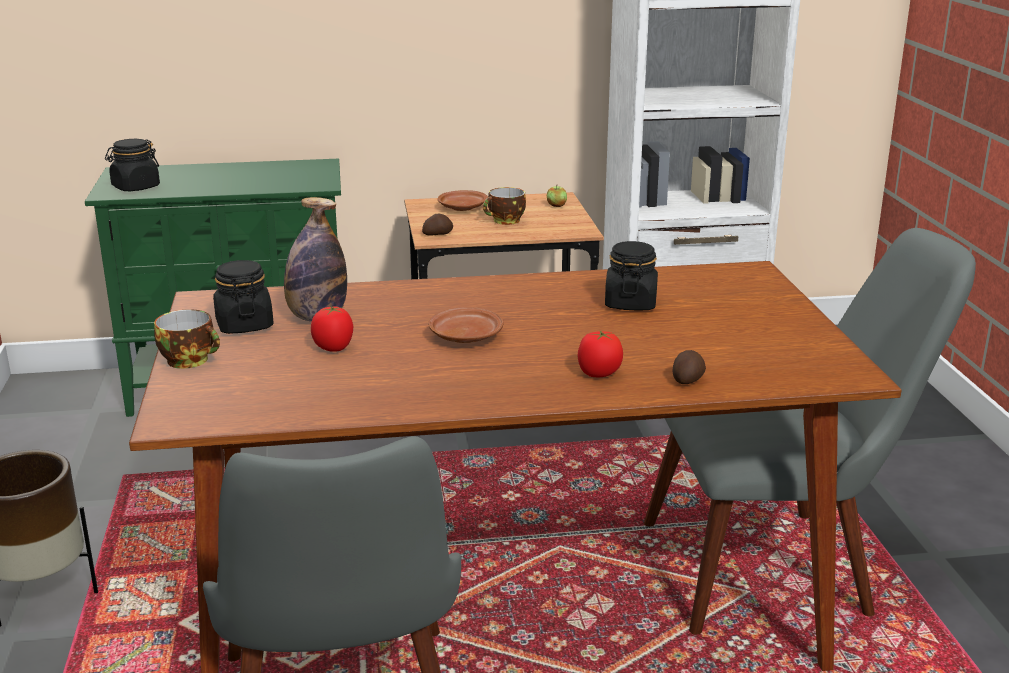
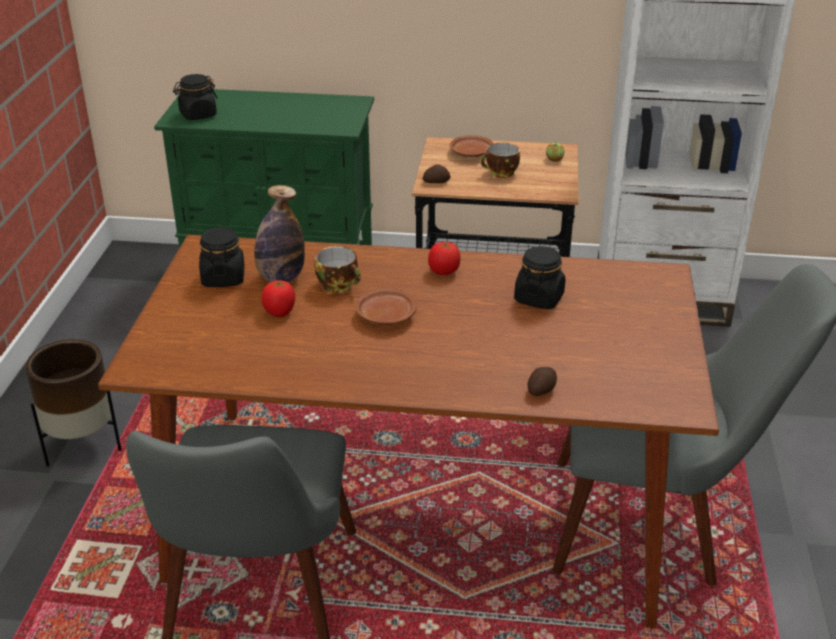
camera: 15 degrees right, 10 degrees up
(191, 360) = (170, 309): cup -> cup (339, 285)
(599, 373) = (472, 372): tomato -> tomato (444, 271)

